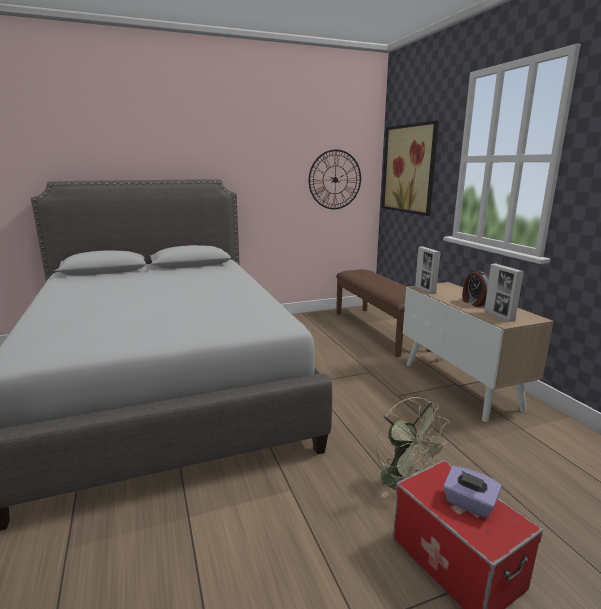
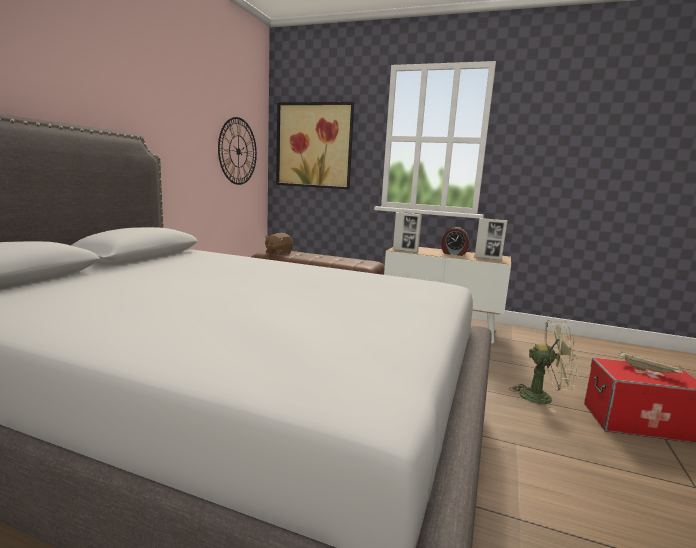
camera: 50 degrees left, 5 degrees down
(356, 274) = (278, 253): none -> brown plush toy
(469, 503) = (649, 371): purple tissue box -> beige tray

